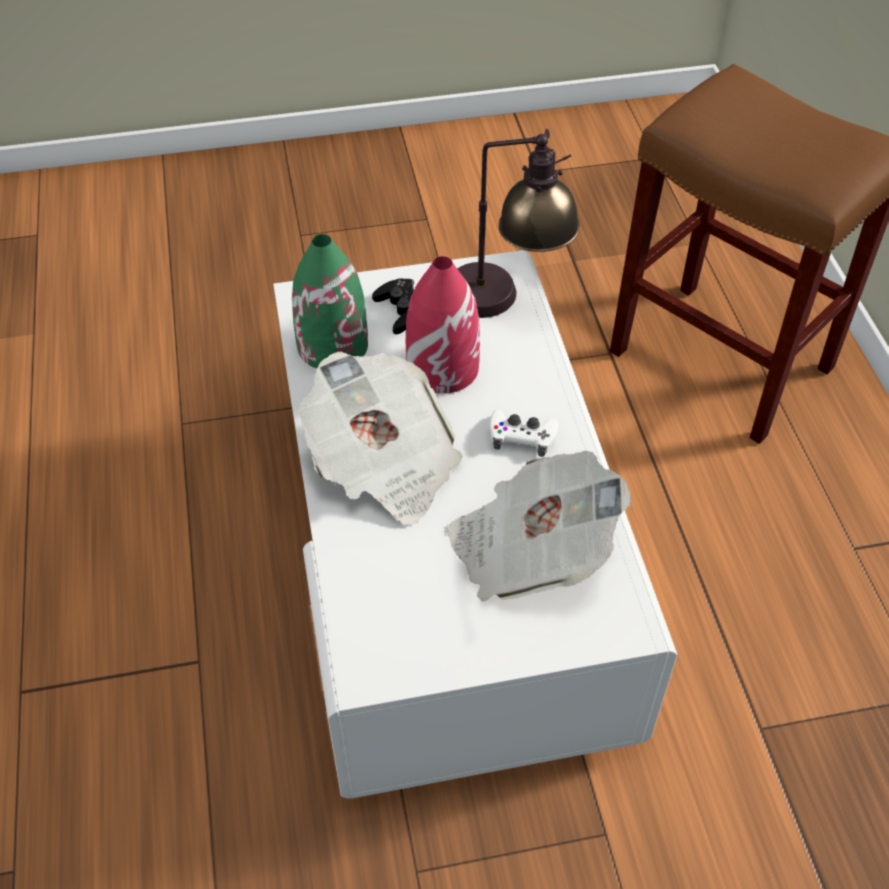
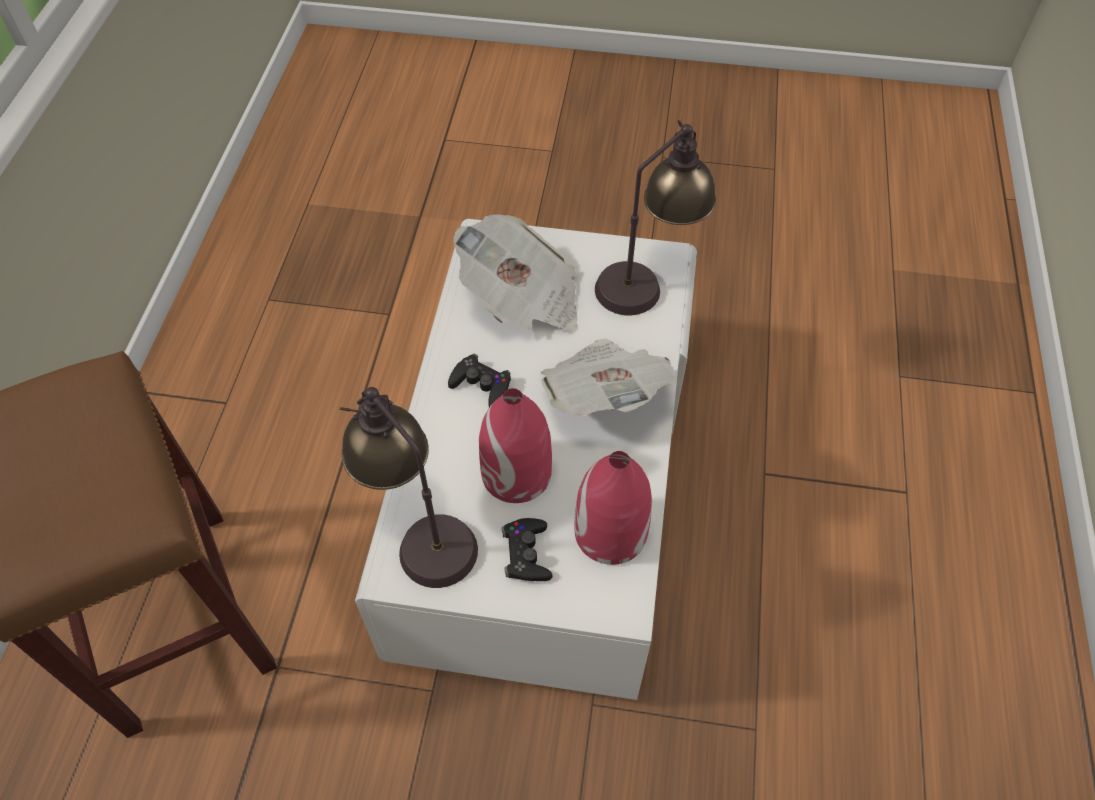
camera: 160 degrees left, 5 degrees up
(333, 345) = (610, 532): green vase -> red vase
(380, 629) = (648, 279): none -> table lamp
(522, 437) = (481, 385): white game controller -> black game controller

